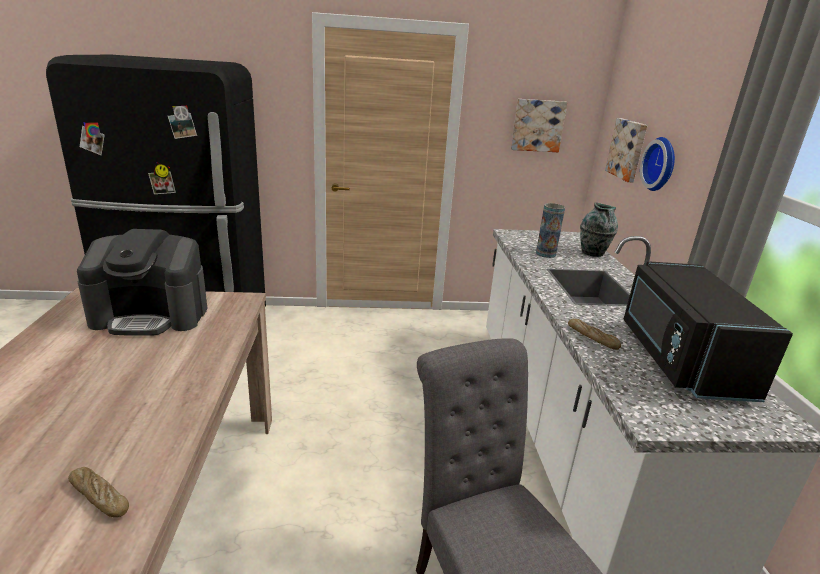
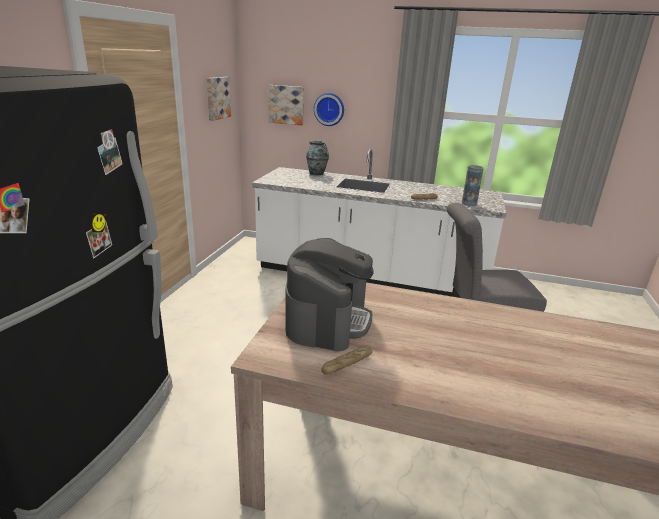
camera: 70 degrees left, 0 degrees up
(99, 497) = (557, 332): bread -> bread (347, 364)
(545, 254) = (311, 182): vase -> vase (469, 204)
(679, 359) = (445, 192): black microwave -> none

